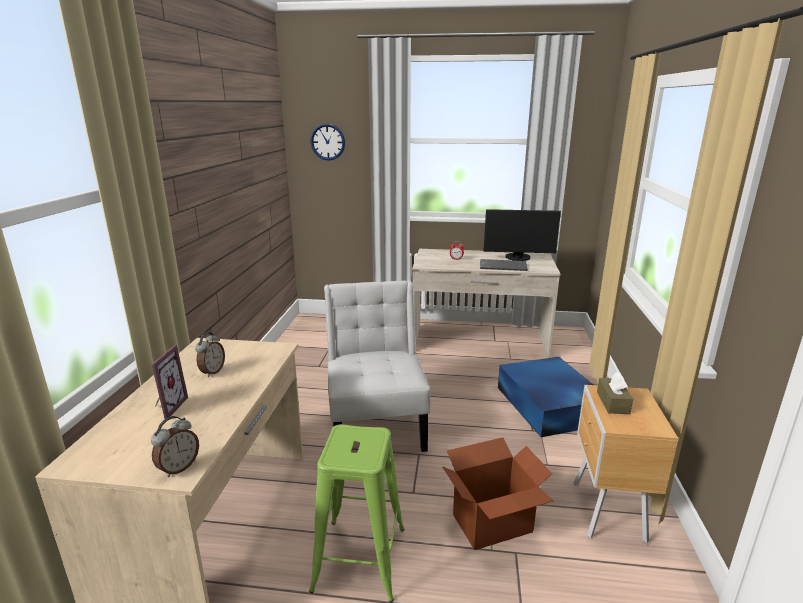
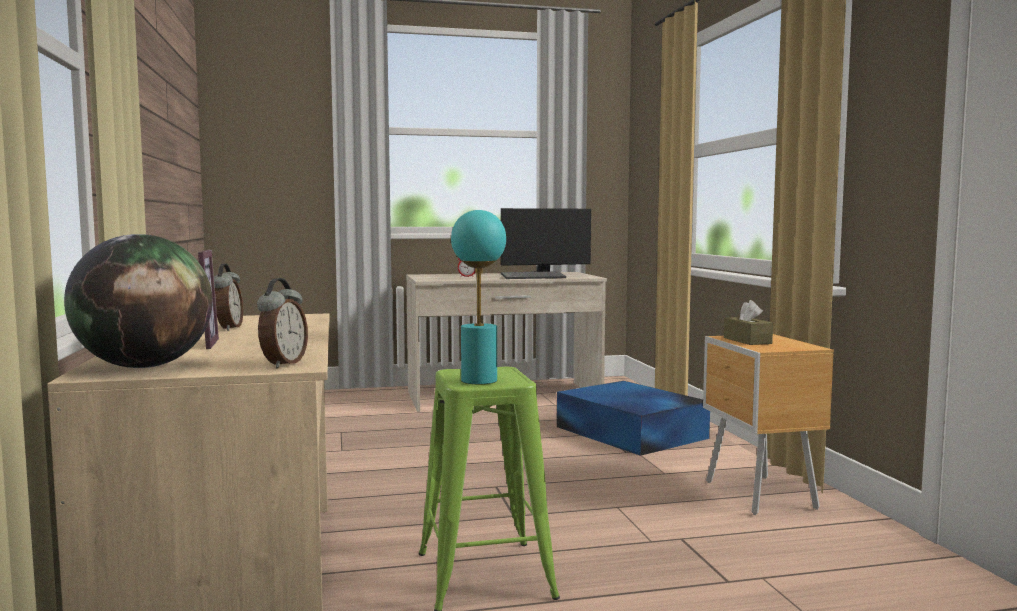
camera: 20 degrees left, 15 degrees down
(104, 453) = (144, 366): none -> globe
(327, 142) = (266, 131): wall clock -> none
(345, 455) = (479, 380): none -> turquoise table lamp
(376, 423) = (415, 470): white chair -> none
(493, 524) = (636, 523): cardboard box -> none

